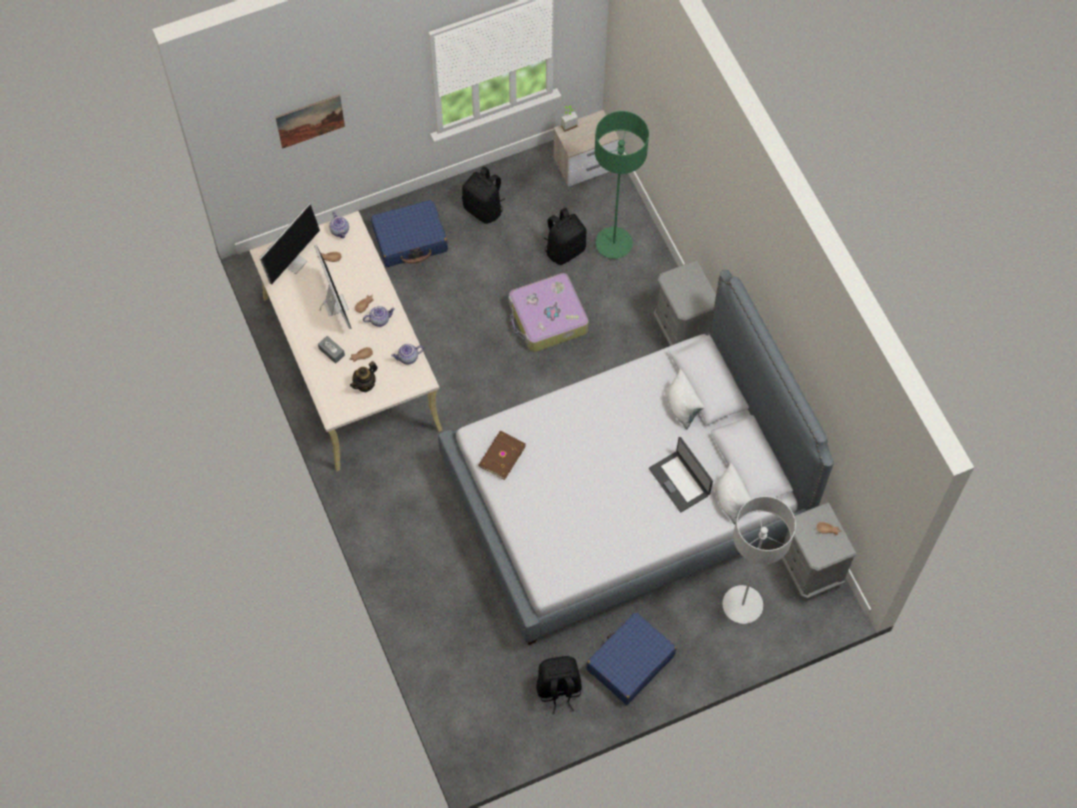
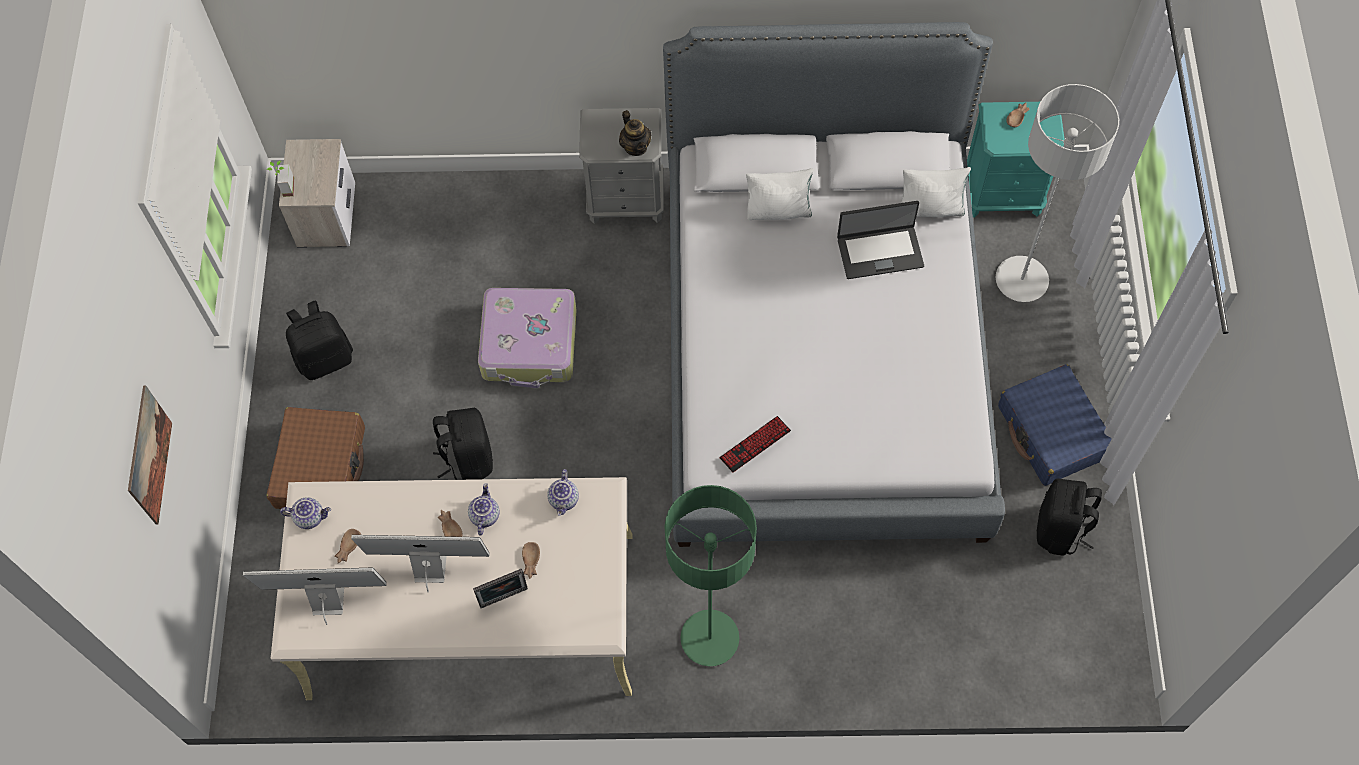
camera: 65 degrees left, 0 degrees up
(294, 261) = (327, 600): monitor -> monitor turned 60 degrees counterclockwise
(331, 352) = (504, 599): grey tissue box -> picture frame
(365, 384) = (579, 572): teapot -> teapot (636, 147)
(410, 240) = (321, 467): blue suitcase -> brown suitcase
(501, 456) = (755, 444): brown book -> keyboard
(565, 249) = (439, 285): black backpack -> black backpack (468, 458)
(613, 244) = (461, 227): green floor lamp -> green floor lamp (709, 638)
(809, 570) = (1003, 194): grey nightstand -> turquoise nightstand

